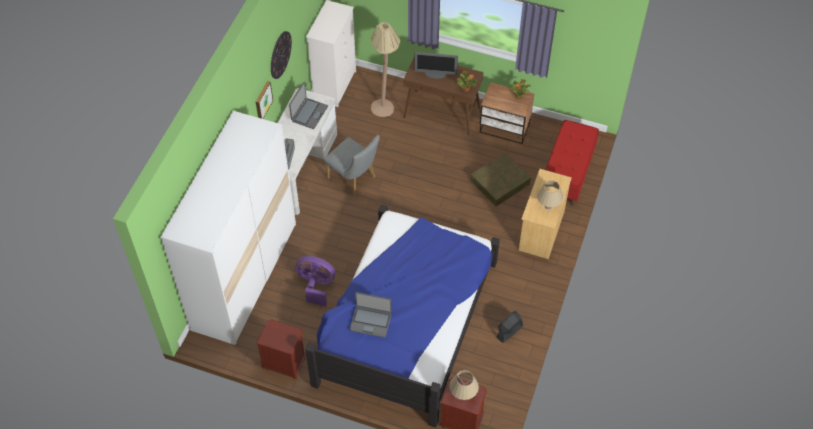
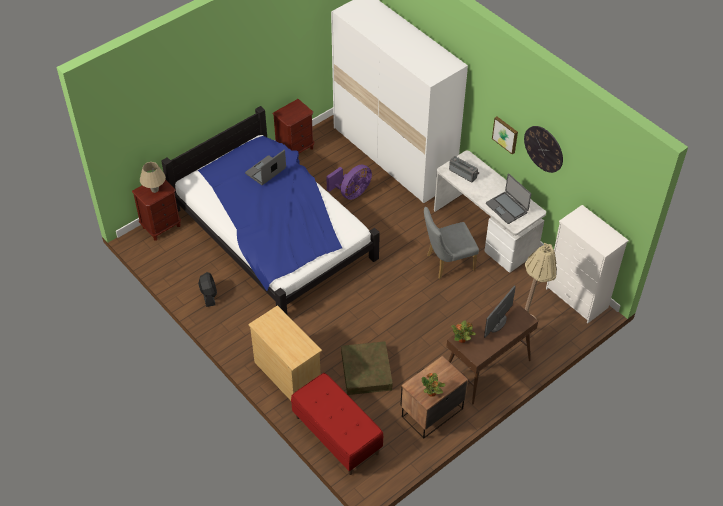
camera: 120 degrees right, 5 degrees down
(548, 206) = (274, 332): beige table lamp -> none

